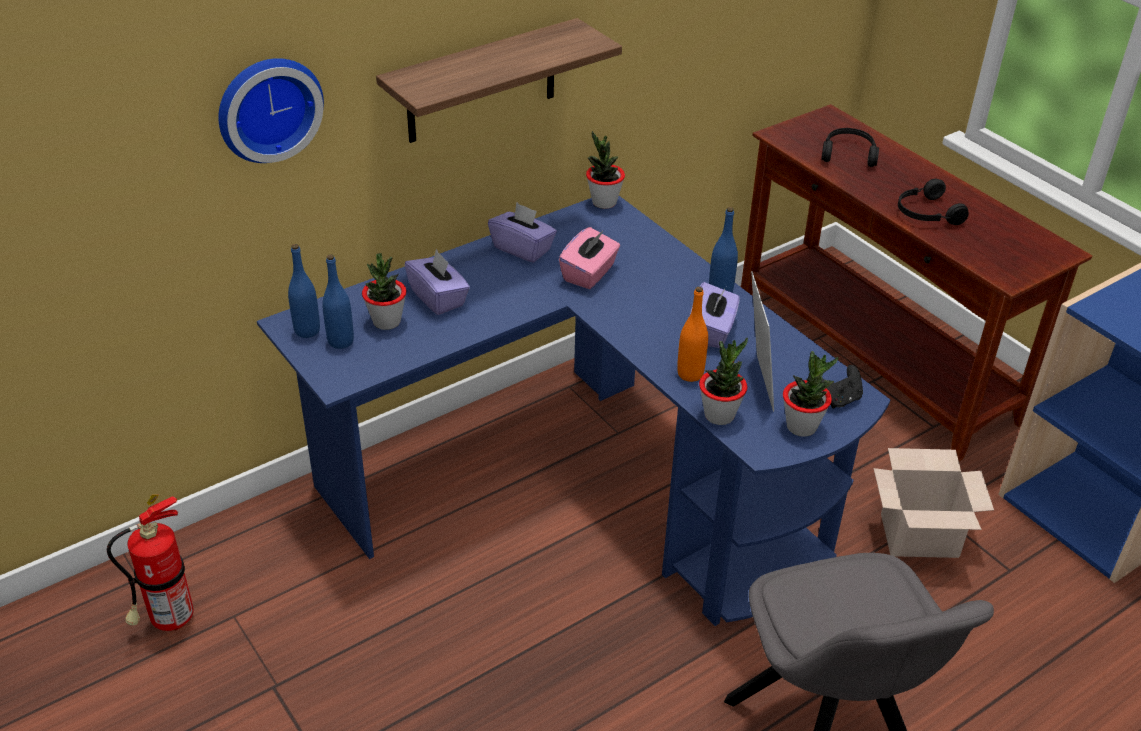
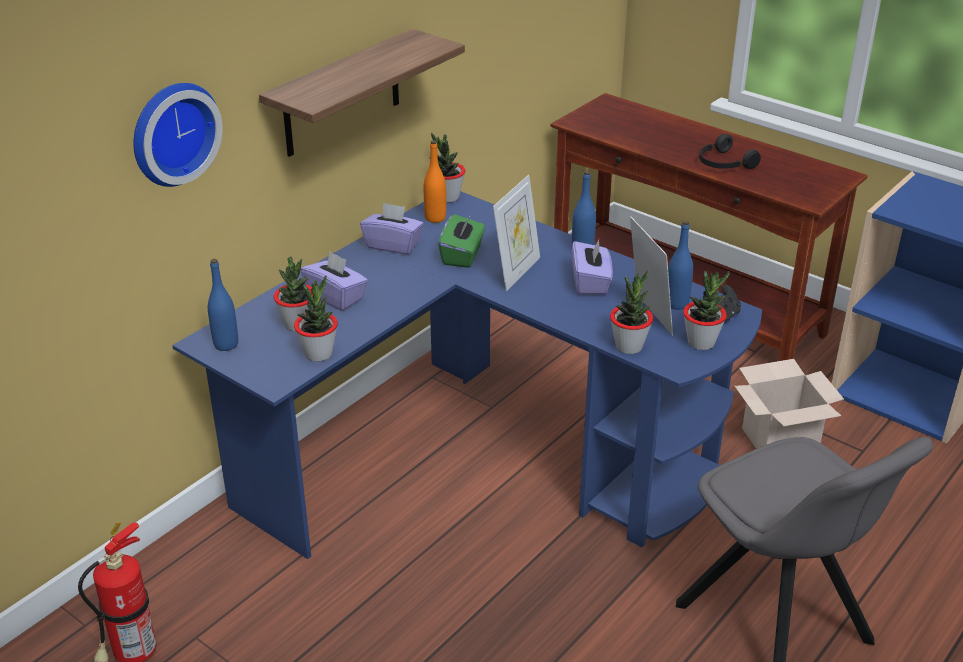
camera: 15 degrees left, 5 degrees down
(340, 341) = (262, 348): blue bottle -> blue bottle (676, 304)
(393, 359) = (318, 353): none -> potted plant
(589, 274) = (462, 255): pink tissue box -> green tissue box
(638, 303) = (516, 272): none -> picture frame
(690, 374) = (588, 319): orange bottle -> orange bottle (435, 218)
(848, 153) = (638, 128): black headphones -> none

